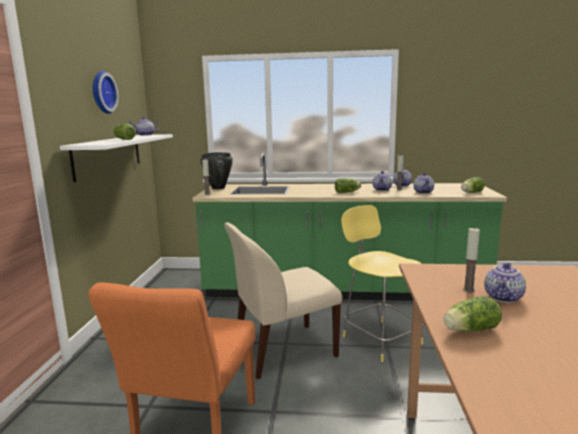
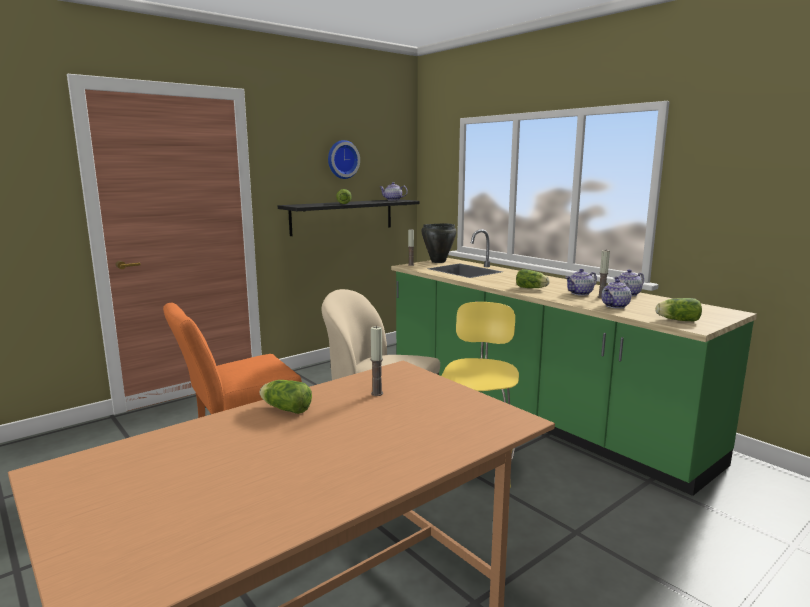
camera: 45 degrees right, 0 degrees up
(108, 155) = (342, 216): white shelf -> black shelf
(504, 298) = (380, 408): teapot -> none

